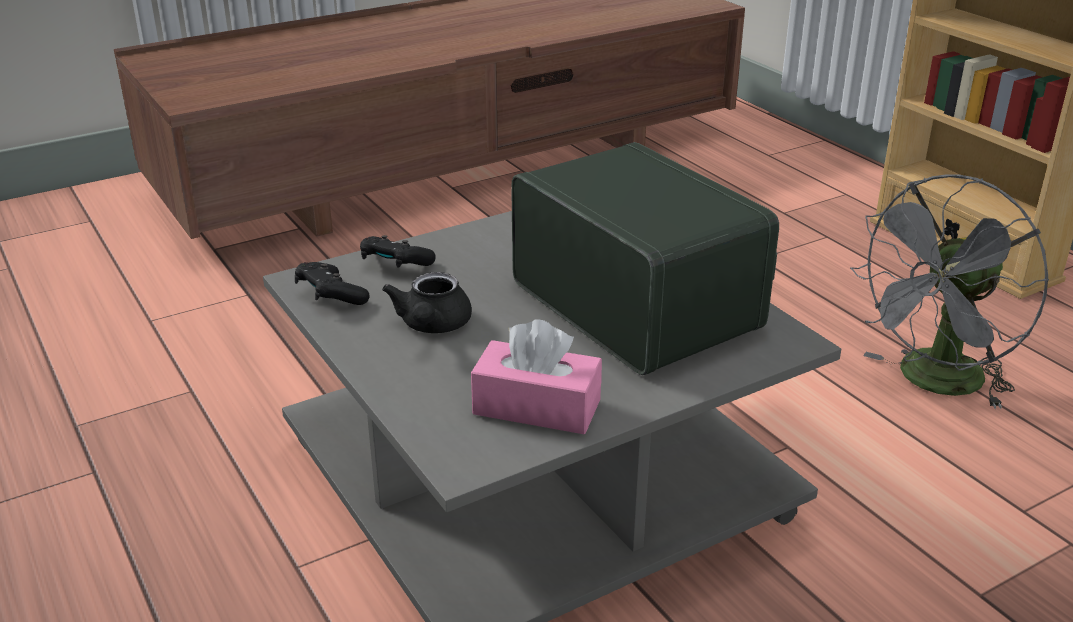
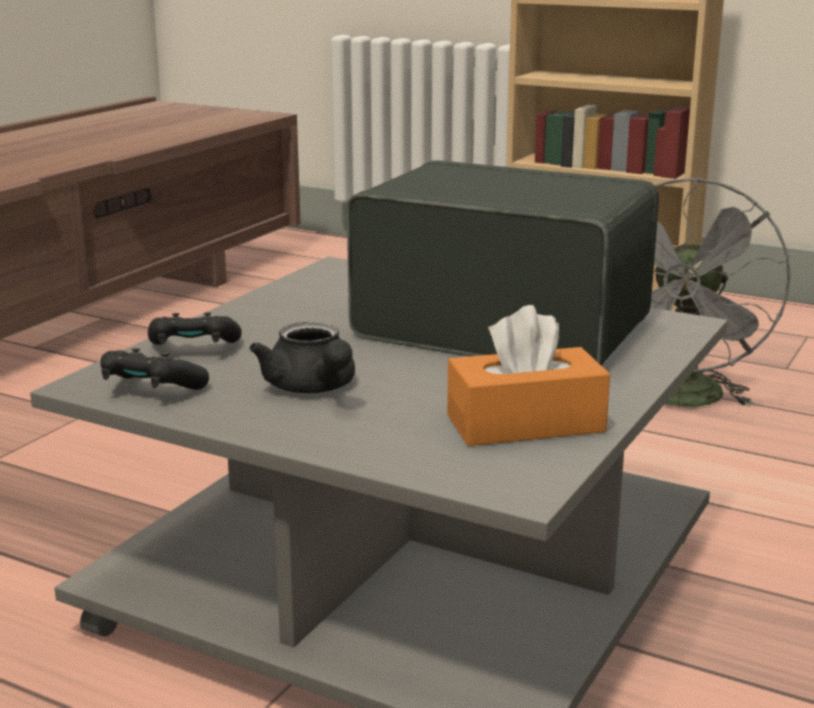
camera: 30 degrees left, 10 degrees down
(536, 407) = (525, 423): pink tissue box -> orange tissue box

